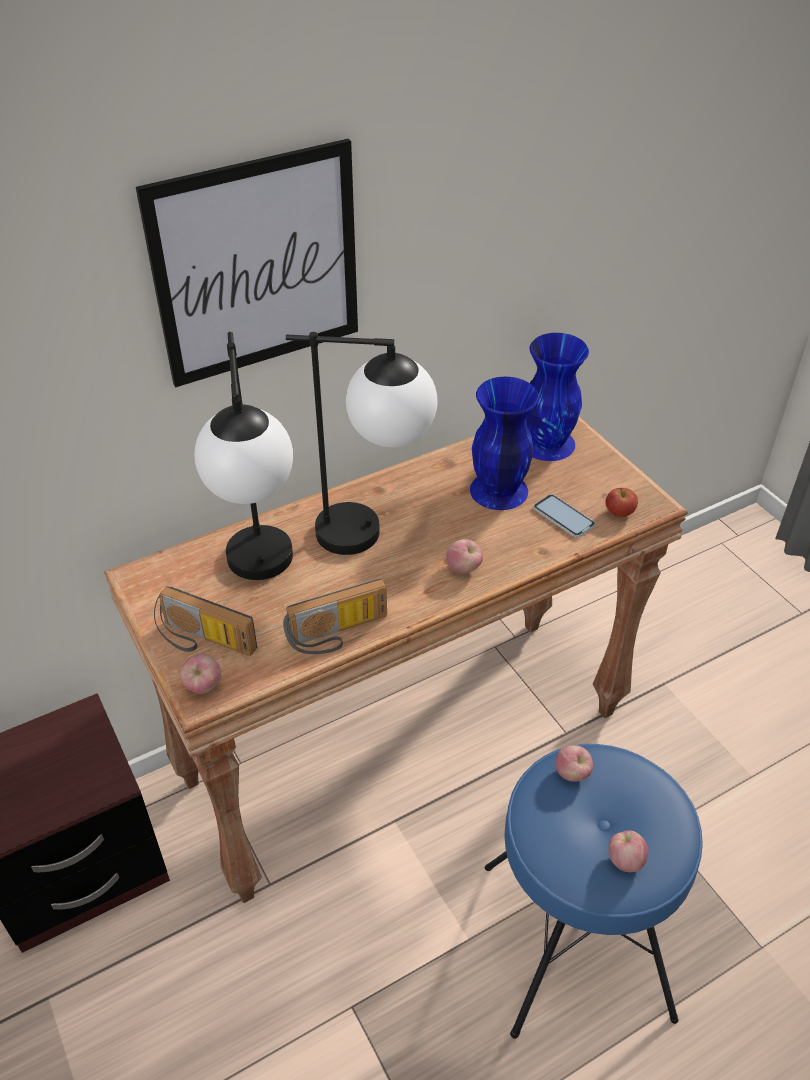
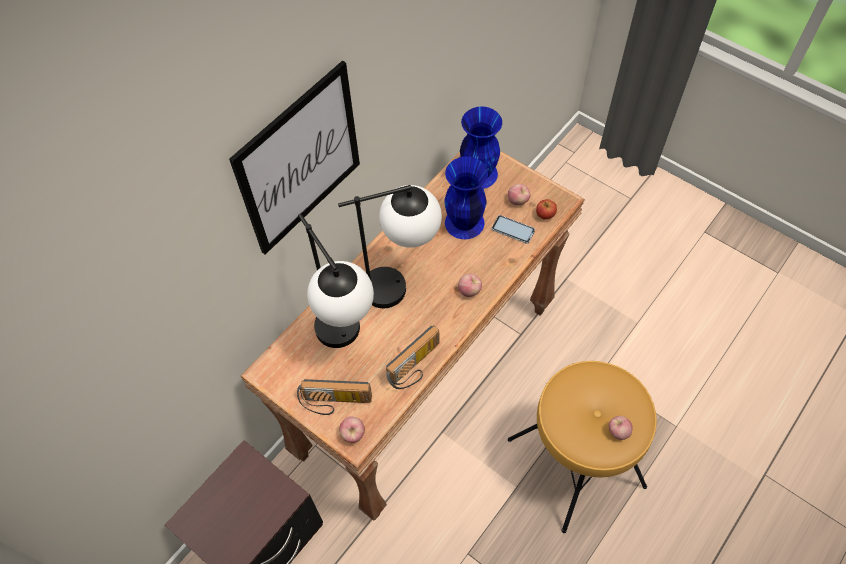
camera: 20 degrees left, 15 degrees up
(572, 773) = (569, 389): apple -> apple (518, 201)
(574, 940) = (575, 463): blue stool -> brown stool

